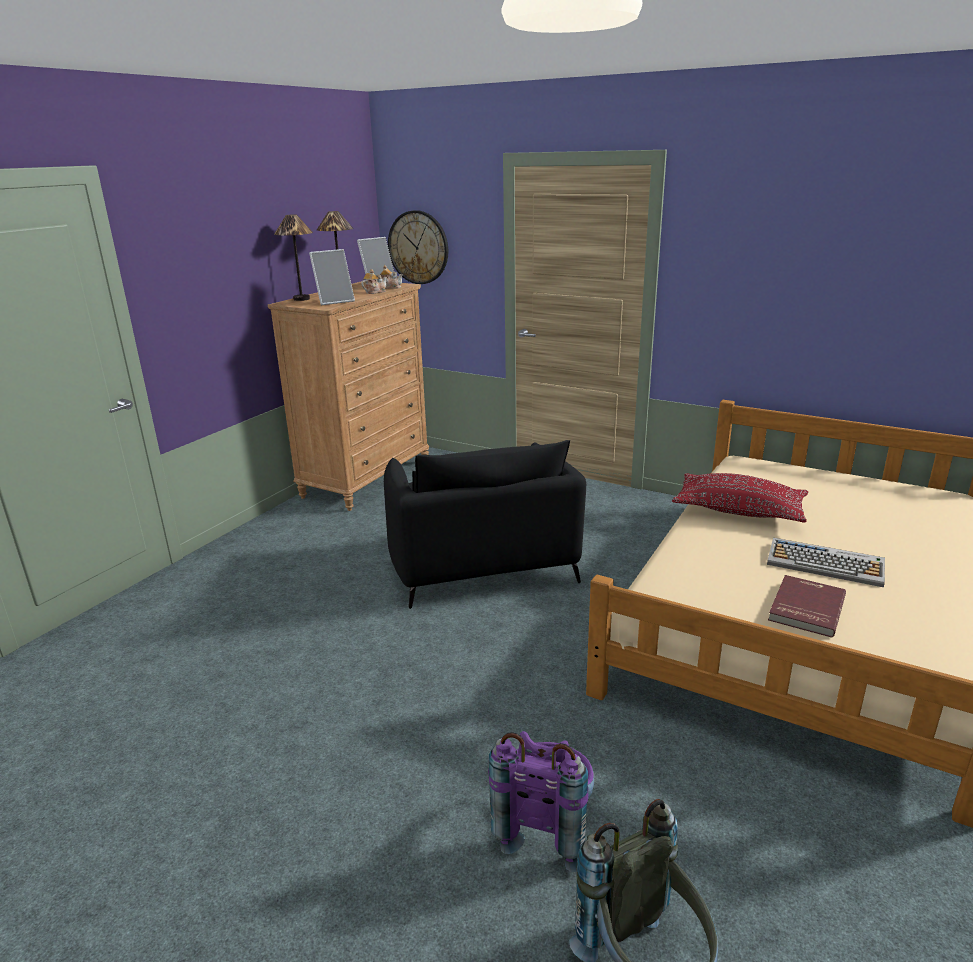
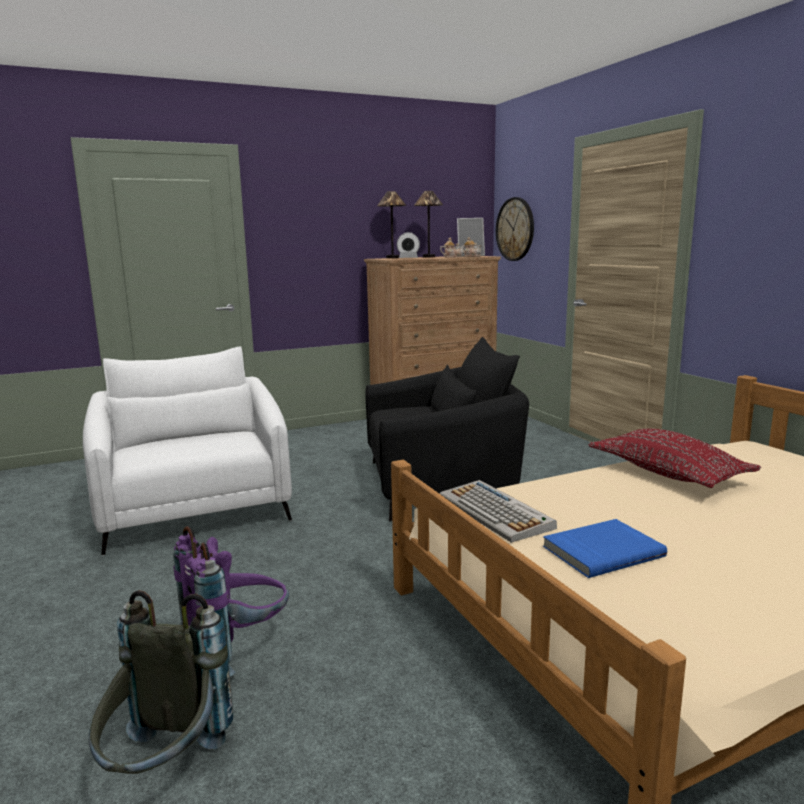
camera: 35 degrees right, 10 degrees down
(261, 693) = (196, 510): none -> white armchair
(334, 301) = (408, 258): picture frame -> alarm clock
(481, 564) = (440, 485): black armchair -> black armchair turned 120 degrees counterclockwise
(805, 608) = (601, 551): red book -> blue book
(826, 564) = (695, 530): keyboard -> keyboard (496, 512)

